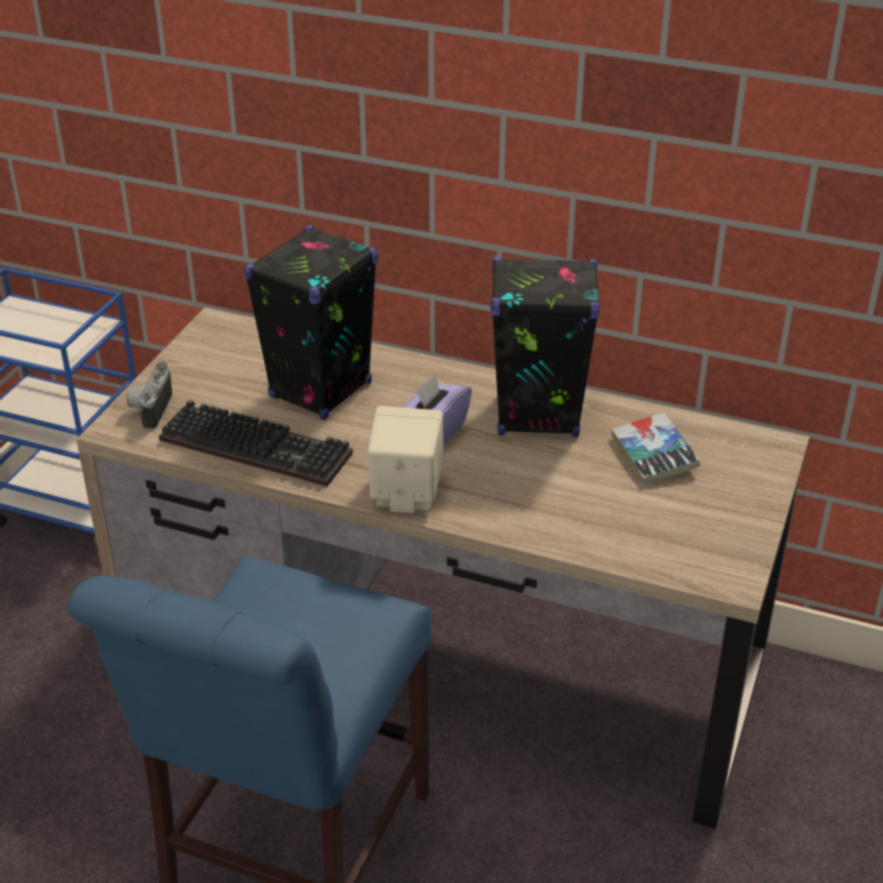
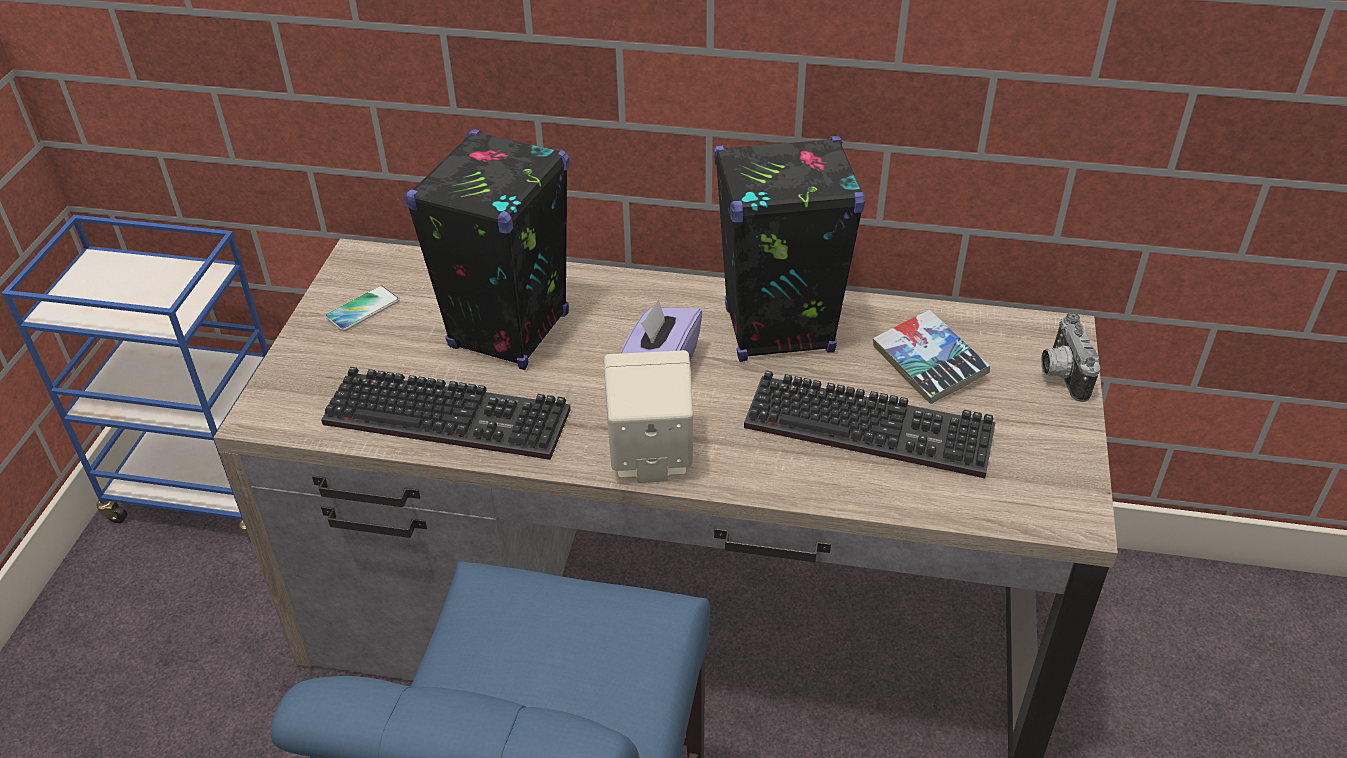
camera: 10 degrees left, 5 degrees up
(149, 409) = (300, 384): camera -> camera (1060, 374)
(209, 361) = (363, 309): none -> phone
(592, 495) = (873, 426): none -> keyboard

